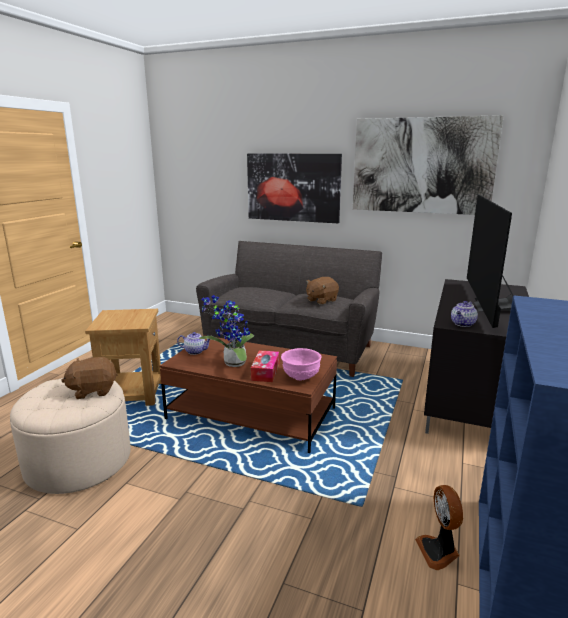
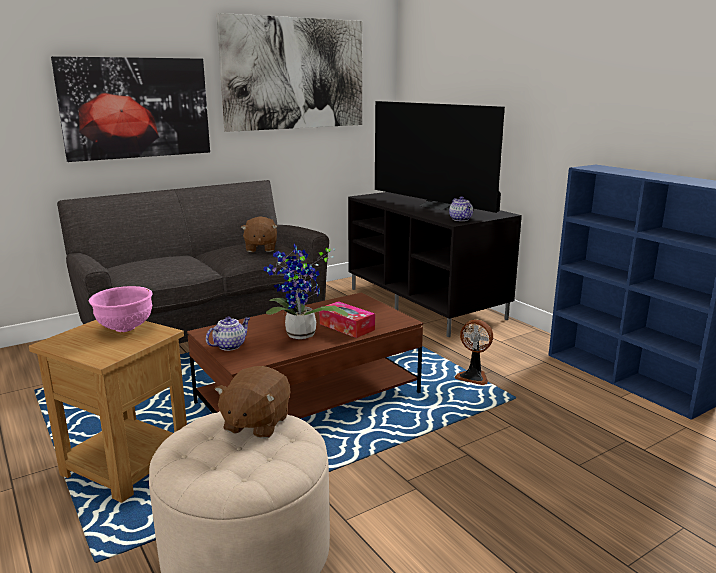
camera: 55 degrees left, 0 degrees up
(300, 377) = (383, 317): pink bowl -> pink bowl (124, 328)
(439, 551) = (587, 390): fan -> fan (473, 377)

